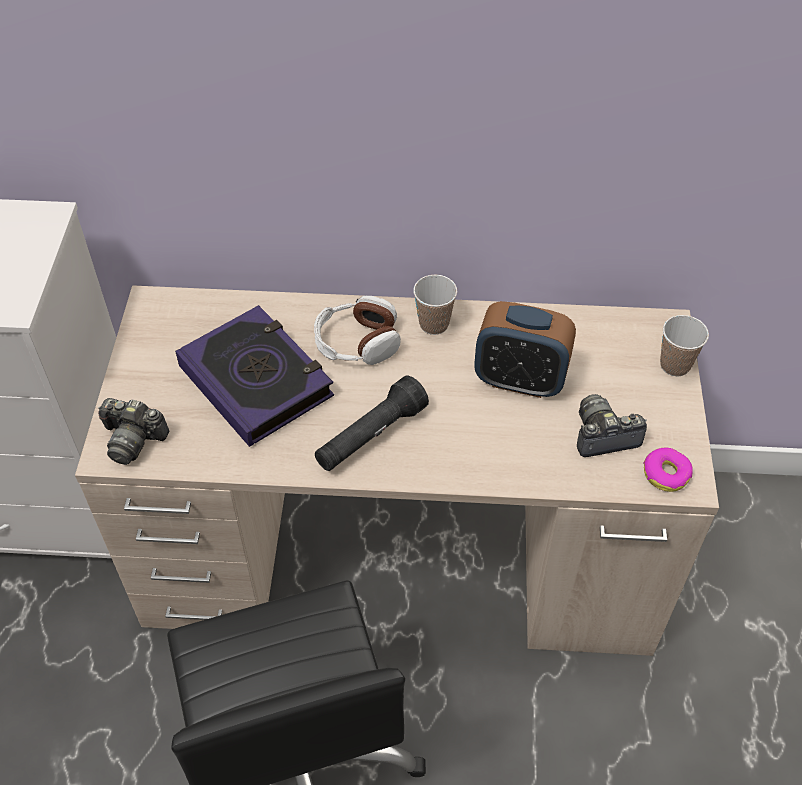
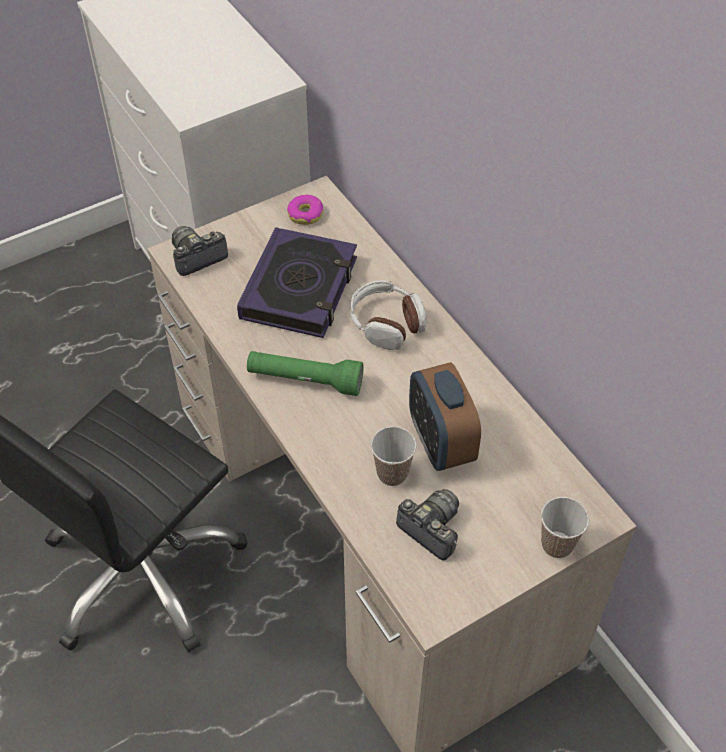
camera: 55 degrees right, 0 degrees up
(133, 439) = (197, 257): camera -> camera turned 75 degrees clockwise
(370, 436) = (305, 380): black flashlight -> green flashlight
(434, 324) = (448, 358): cup -> cup (392, 473)
(666, 474) = (428, 593): donut -> donut (305, 214)

